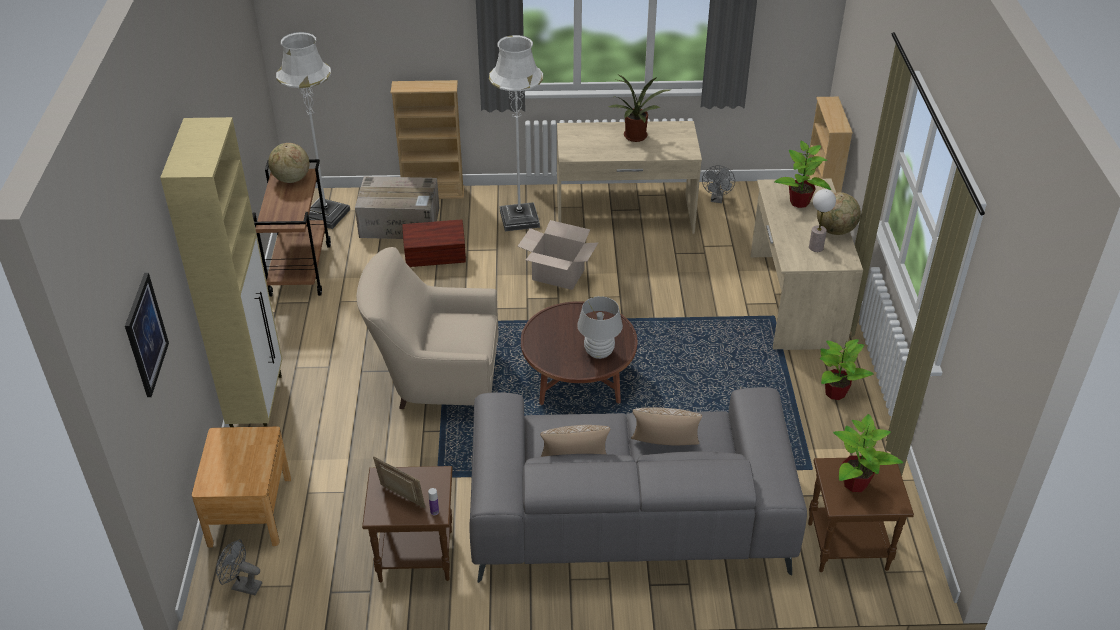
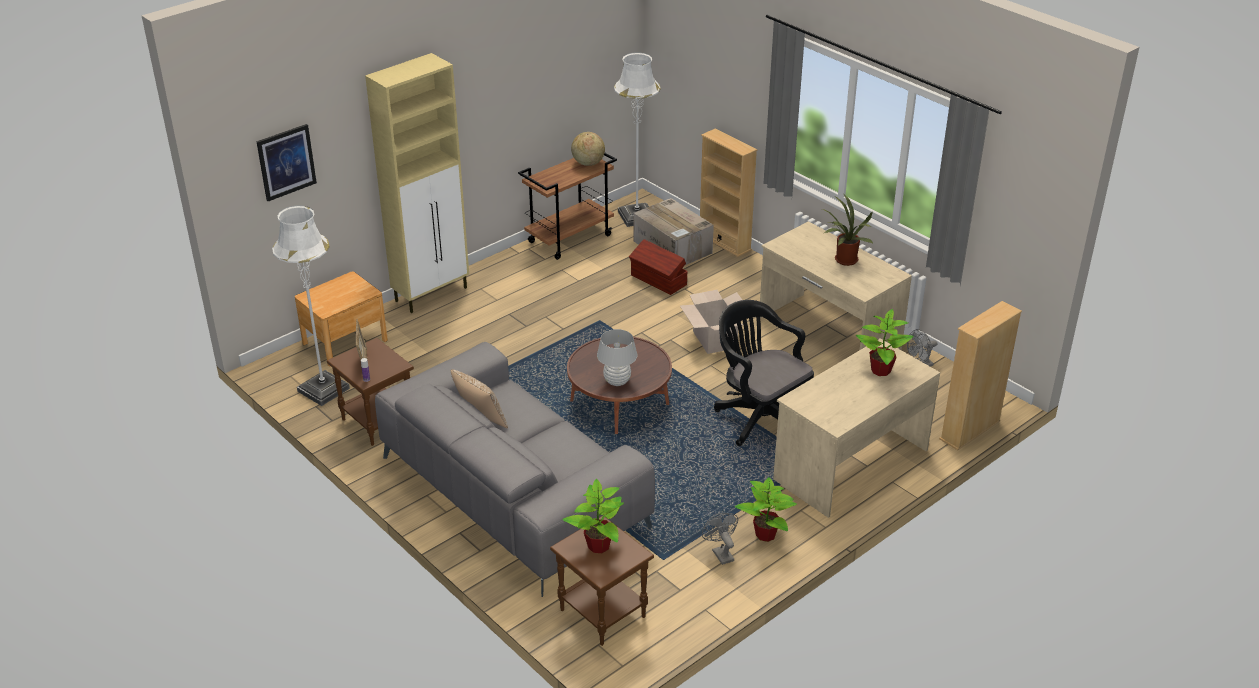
camera: 50 degrees right, 5 degrees down
(242, 586) = (287, 372): grey fan -> grey fan (720, 553)
(436, 382) = (536, 348): beige armchair -> none
(519, 219) = (751, 291): white floor lamp -> white floor lamp (323, 390)
(664, 449) = (542, 450): pillow -> none
(687, 311) = (759, 417): none -> black office chair
(816, 247) = (832, 402): table lamp -> none
(835, 230) = (869, 403): globe -> none

